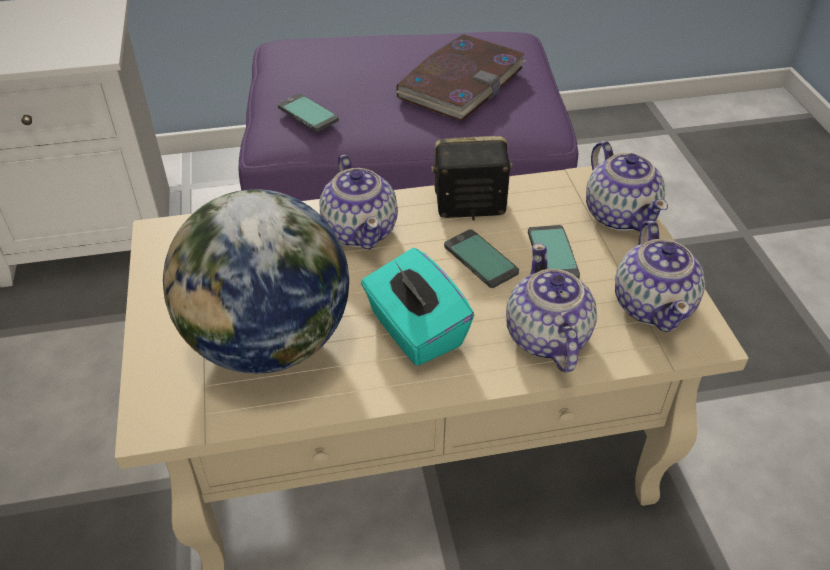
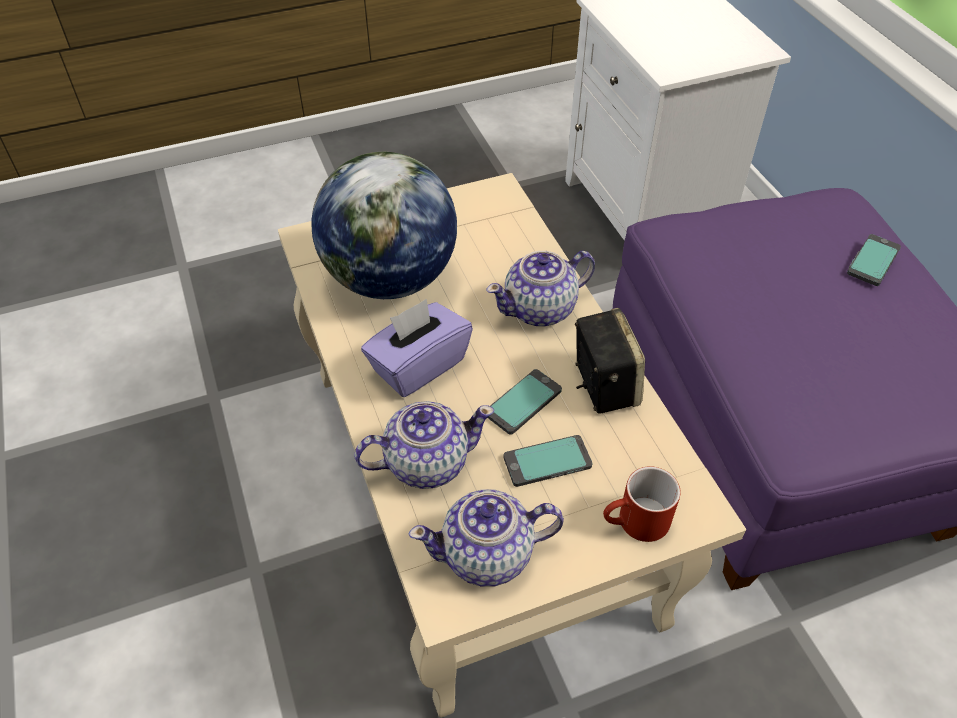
camera: 80 degrees right, 5 degrees up
(307, 114) = (711, 240): phone -> phone (872, 261)
(415, 331) = (418, 365): turquoise tissue box -> purple tissue box
(461, 82) = (842, 353): book -> none
(620, 214) = (635, 524): teapot -> red mug

